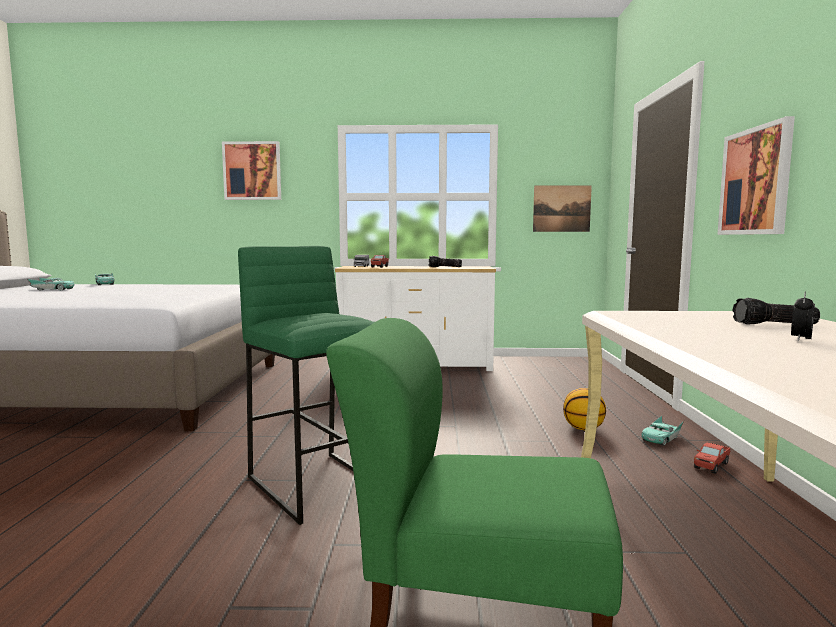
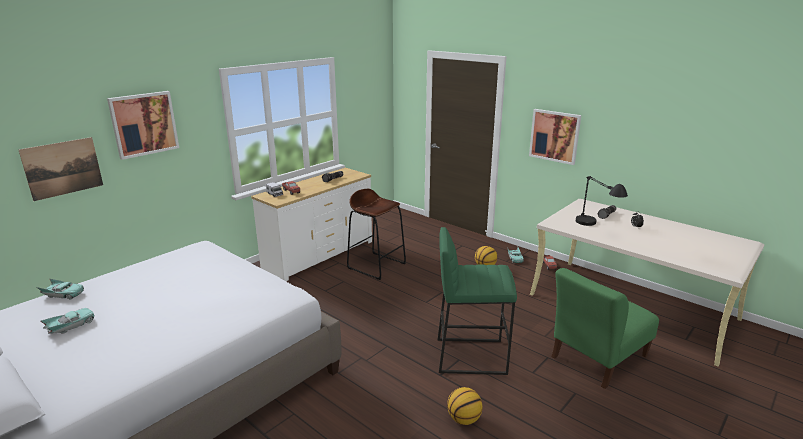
camera: 50 degrees left, 15 degrees up
(142, 524) = (464, 419): none -> basketball
(447, 386) = (376, 265): none -> brown stool
(561, 208) = (371, 114): picture -> picture (63, 168)
(675, 326) = (595, 228): none -> black table lamp

